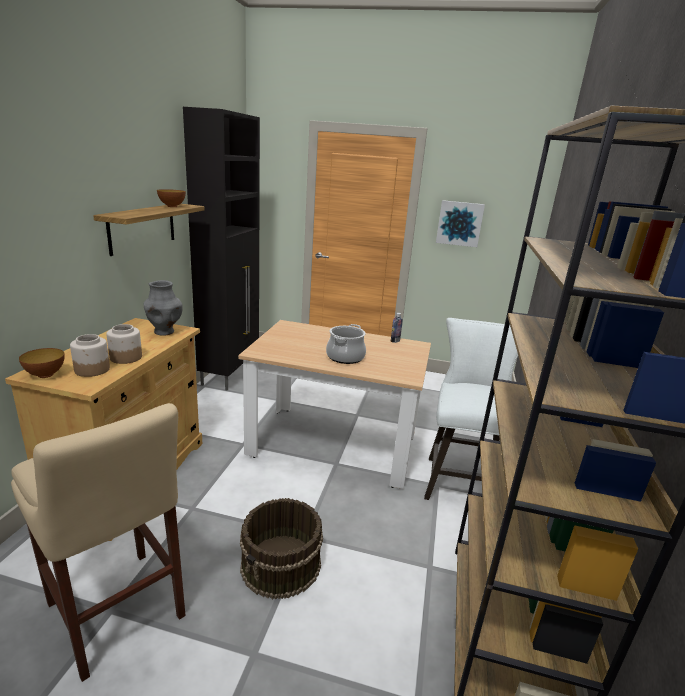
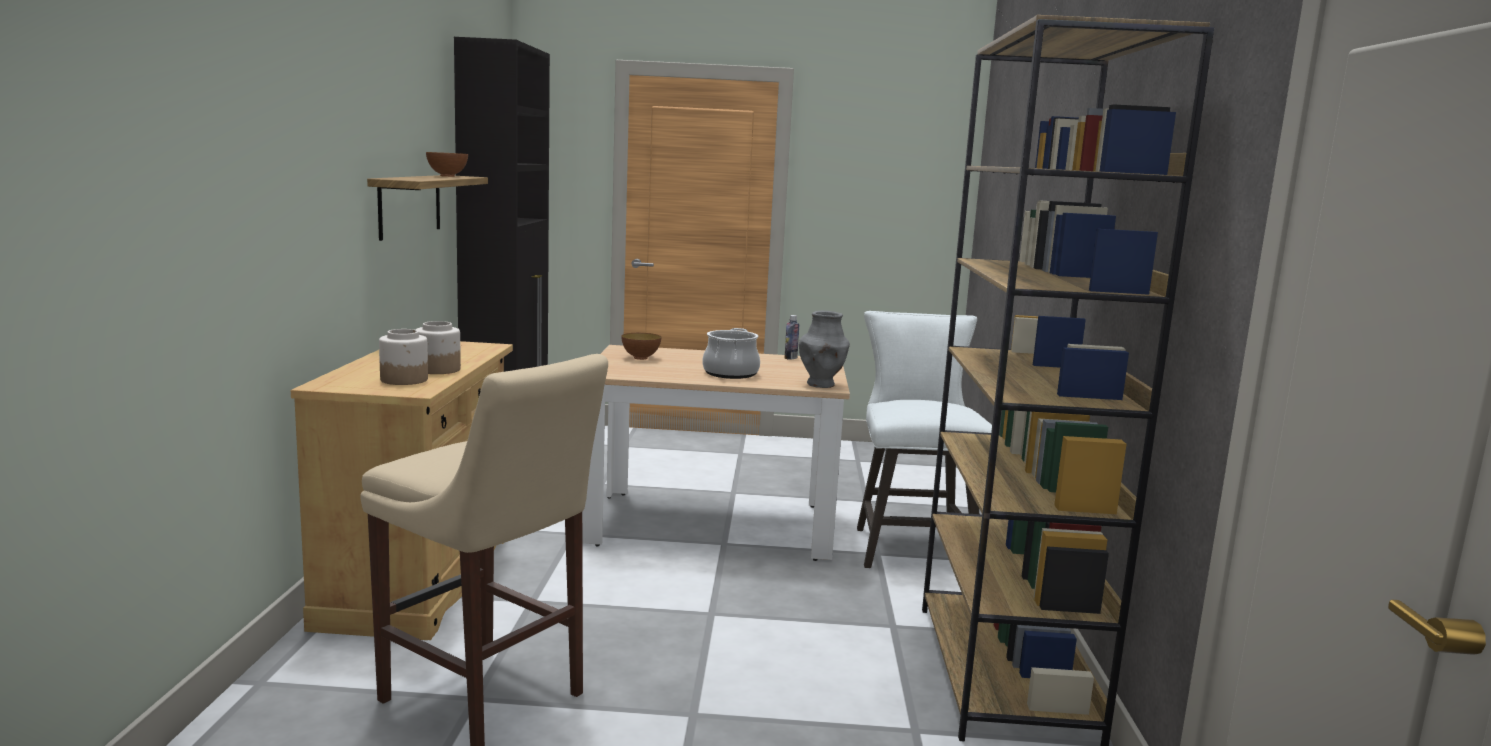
camera: 10 degrees left, 10 degrees down
(45, 375) = (344, 385): bowl -> bowl (640, 358)
(164, 332) = (465, 348): grey vase -> grey vase (821, 385)
(281, 565) = (692, 640): brown bucket -> none
(459, 223) = (852, 202): picture -> none

